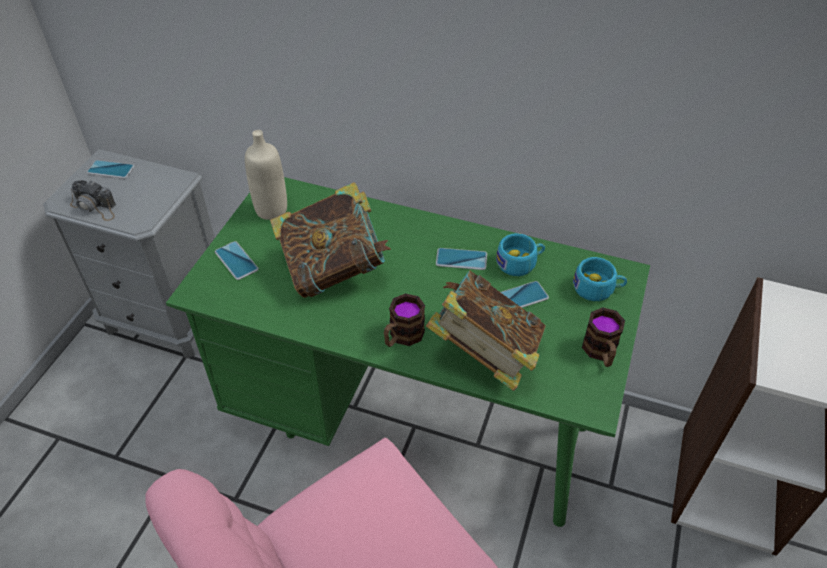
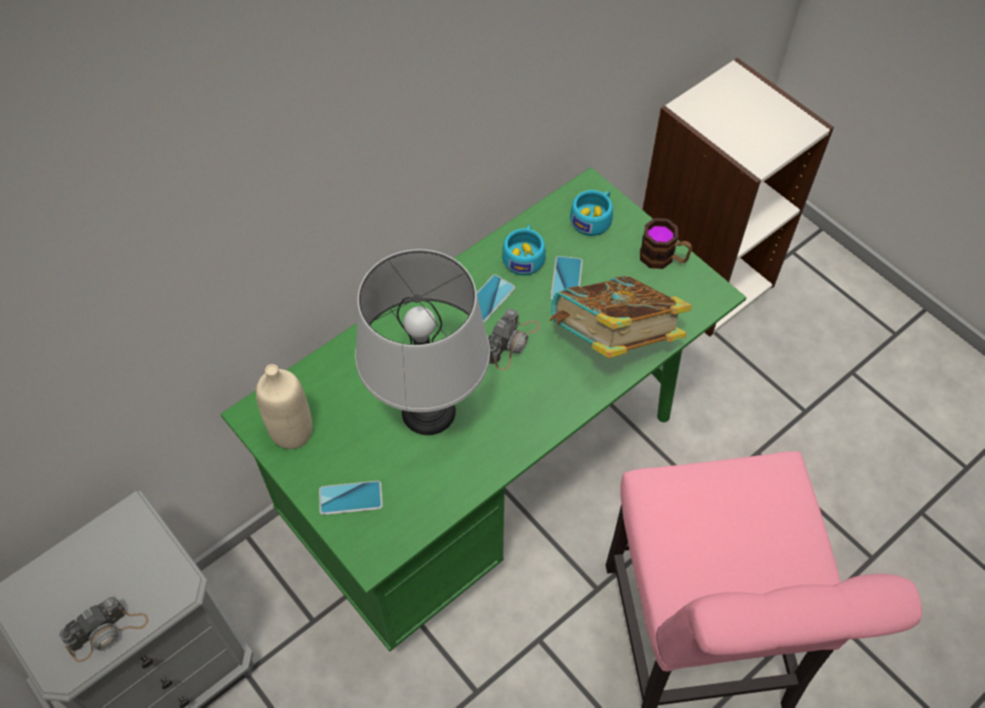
camera: 60 degrees left, 10 degrees up
(111, 170) = (44, 591): phone -> none
(334, 269) = (427, 412): book -> grey table lamp
(402, 337) = (554, 395): mug -> none
(432, 290) = (512, 342): none -> camera

